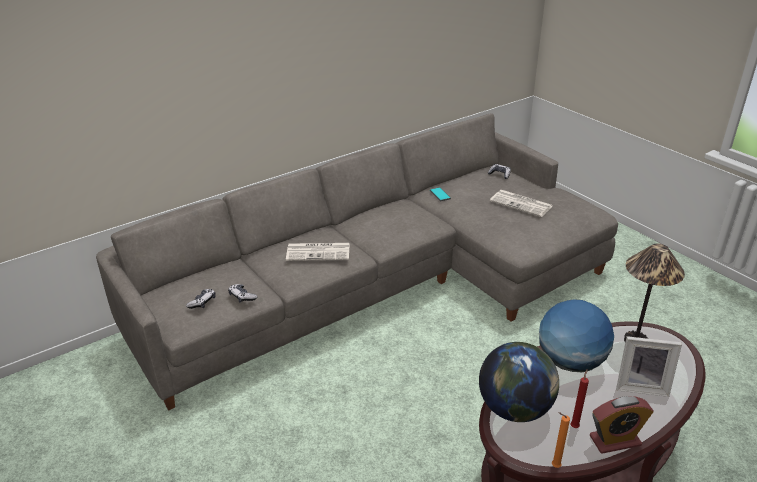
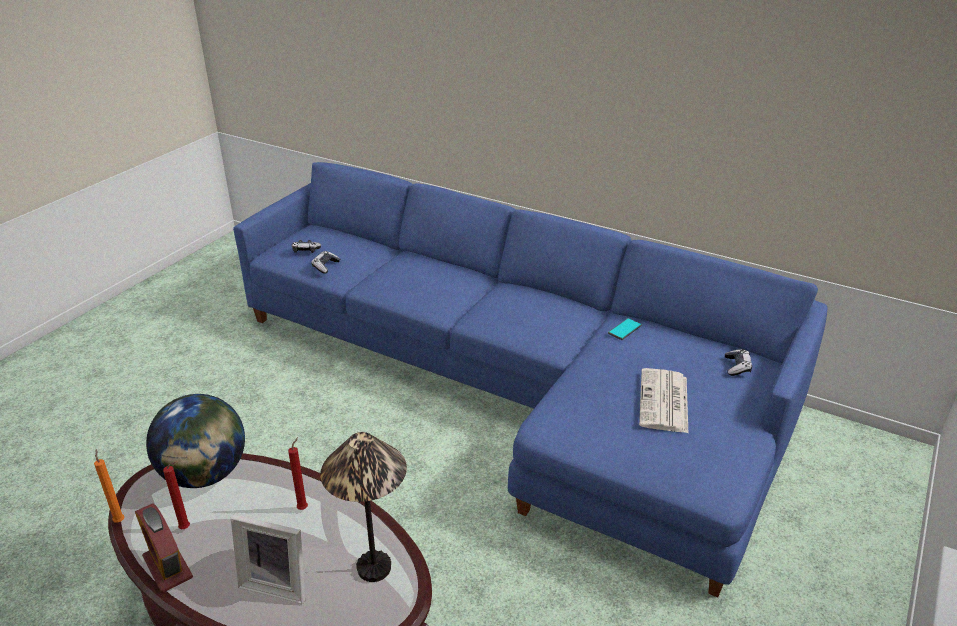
camera: 65 degrees right, 0 degrees up
(319, 252) = (426, 283): newspaper -> none
(386, 283) = (521, 386): grey sofa -> blue sofa
(570, 362) = (304, 507): globe -> red candle
(641, 386) = (277, 583): picture frame -> picture frame turned 60 degrees counterclockwise

